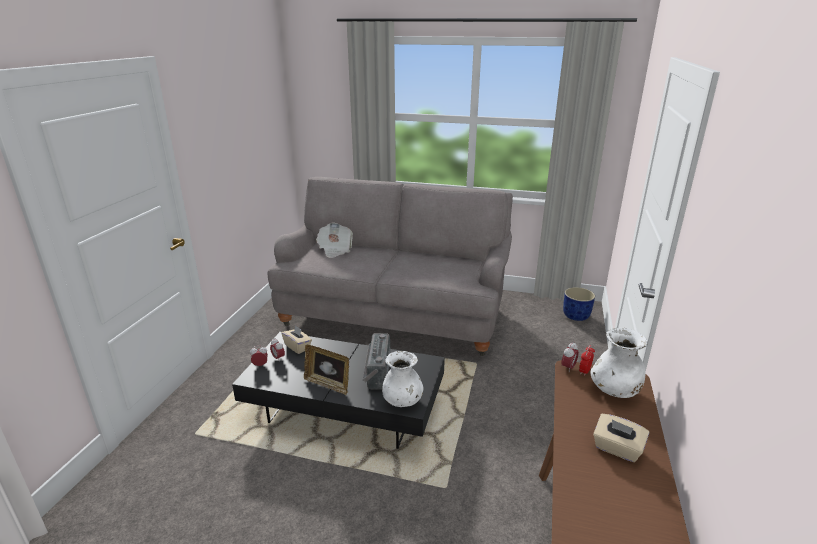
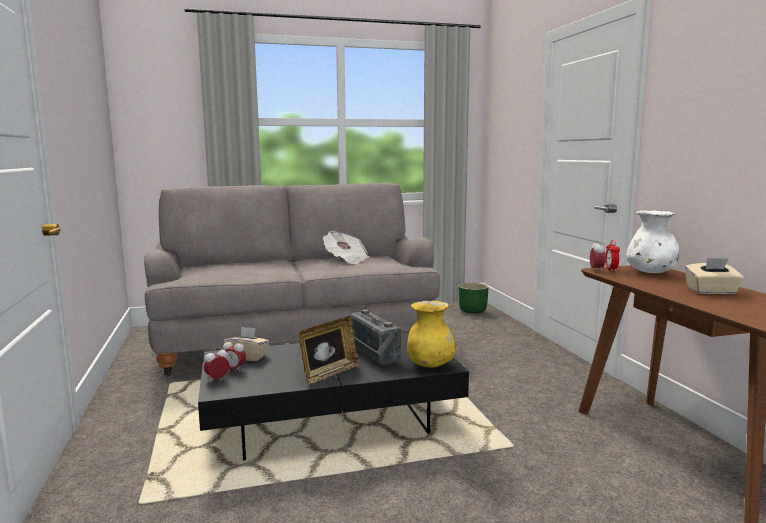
camera: 30 degrees left, 15 degrees down
(328, 384) = (329, 373): picture frame -> picture frame turned 45 degrees counterclockwise
(335, 250) = (221, 265): newspaper -> newspaper (346, 260)
(402, 401) = (430, 365): white vase -> yellow vase
(575, 315) = (472, 311): blue planter -> green planter

